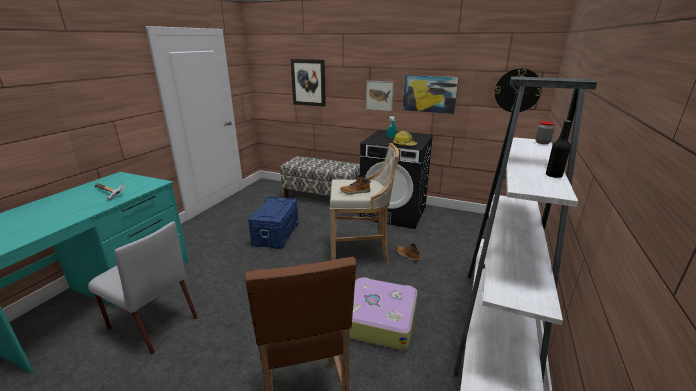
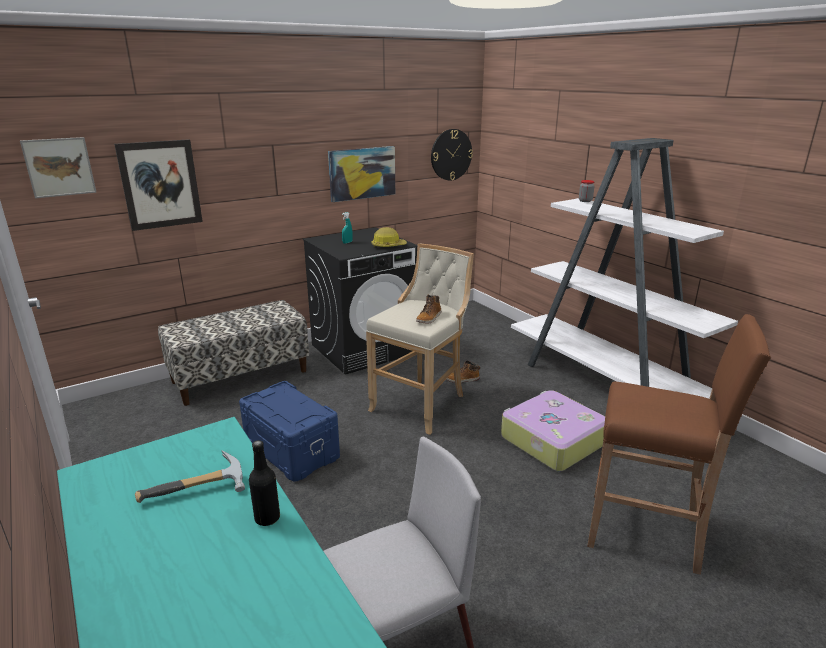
camera: 55 degrees left, 0 degrees up
(379, 95) = (294, 187): picture -> picture (59, 167)
(553, 175) = (670, 221): black bottle -> black bottle (267, 518)

